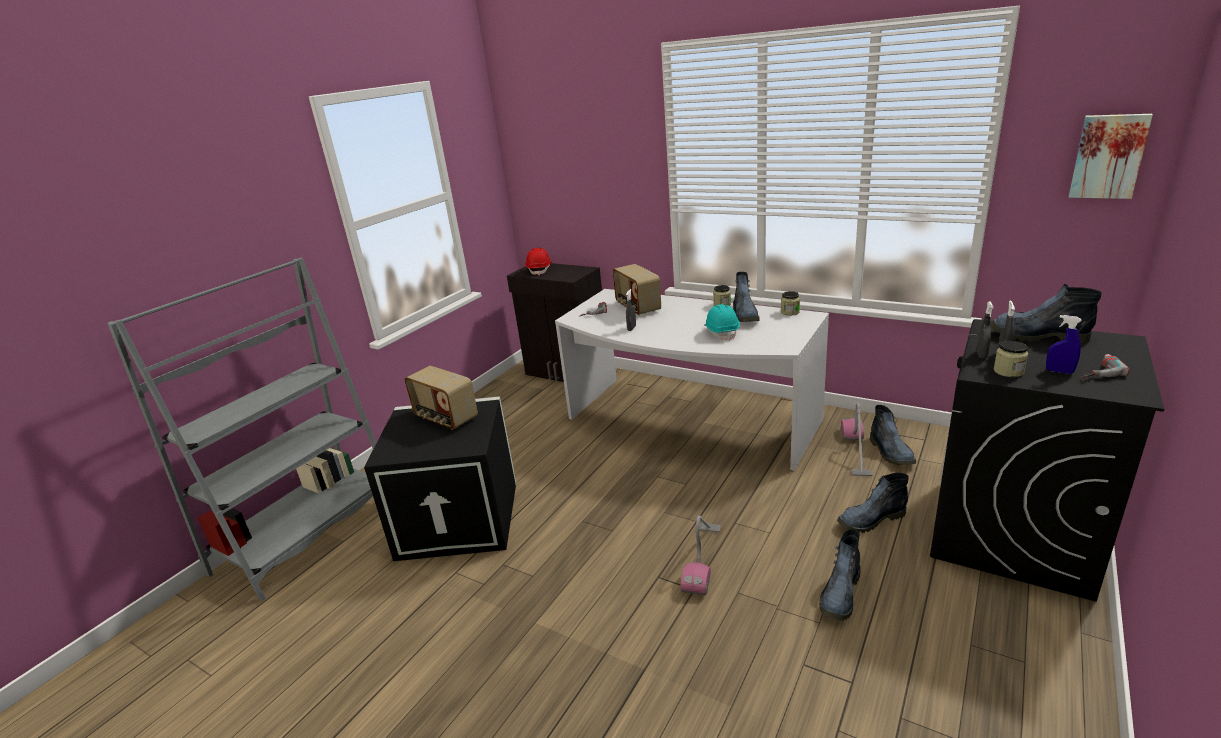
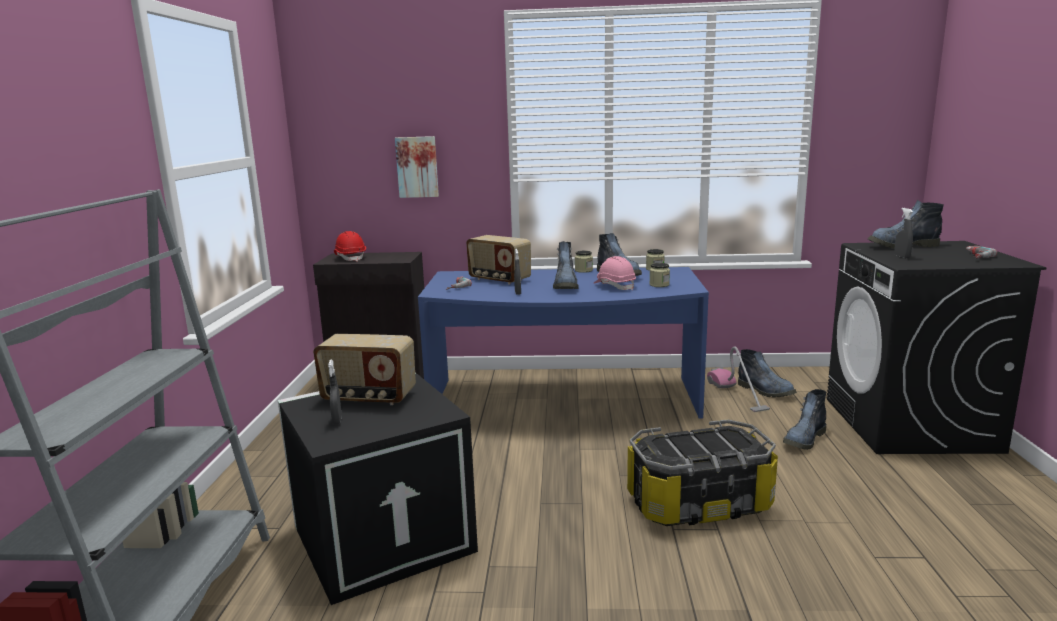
camera: 30 degrees left, 10 degrees down
(688, 422) = (563, 401): white desk -> blue desk
(702, 559) = (698, 503): vacuum cleaner -> storage box
(721, 332) = (615, 286): turquoise hard hat -> pink hard hat
(840, 595) = (843, 498): boot -> boot (566, 286)
(981, 355) = (887, 257): grey spray bottle -> grey spray bottle (337, 420)
(1008, 371) = (922, 262): jar -> jar (659, 285)
(1059, 371) = (952, 259): blue spray bottle -> none
(1108, 156) = (890, 116): picture -> picture (417, 167)

